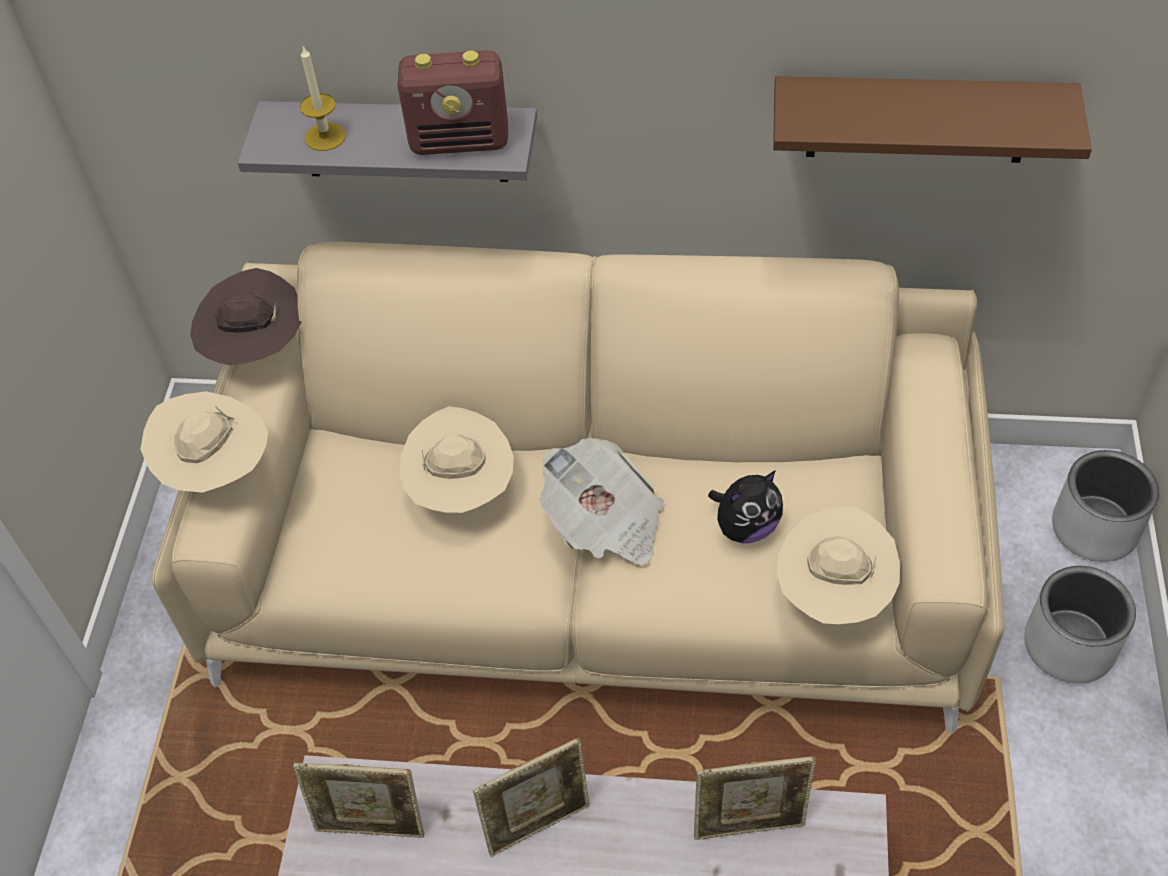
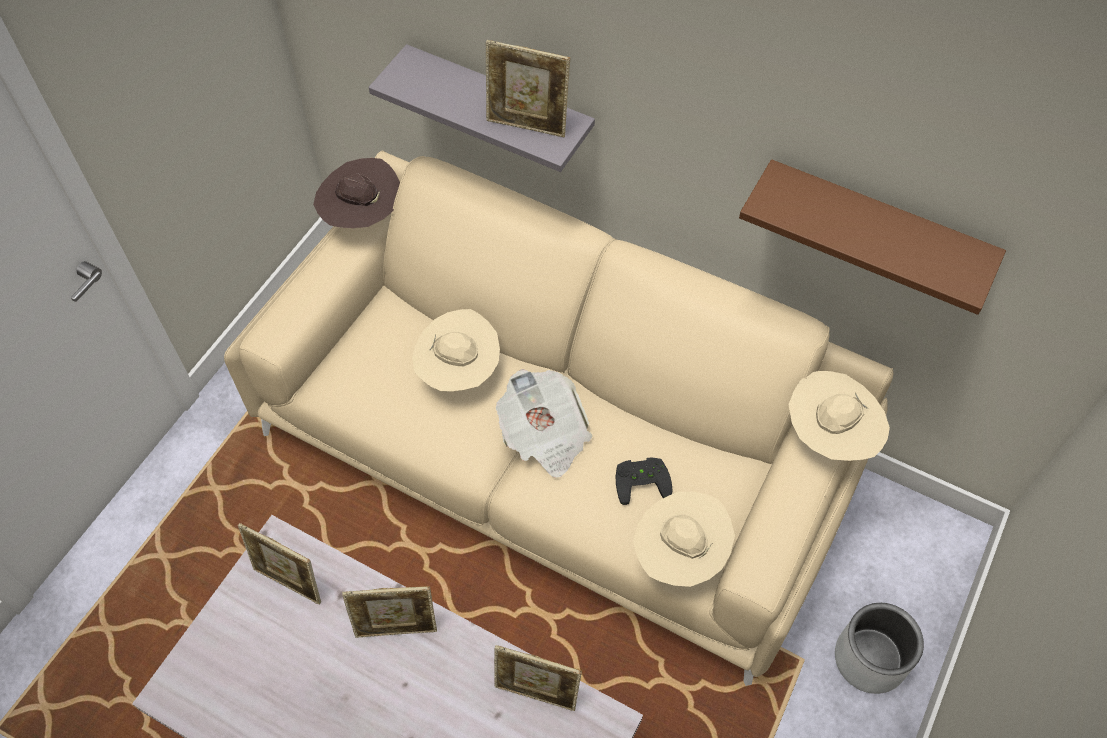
camera: 20 degrees right, 5 degrees up
(217, 471) = (295, 295): beige hat -> beige hat (830, 436)
(325, 136) = (436, 88): candle -> none
(461, 141) = (527, 126): radio -> picture frame
(745, 527) = (641, 479): plush toy -> black game controller
(1093, 528) = (937, 579): grey planter -> none

